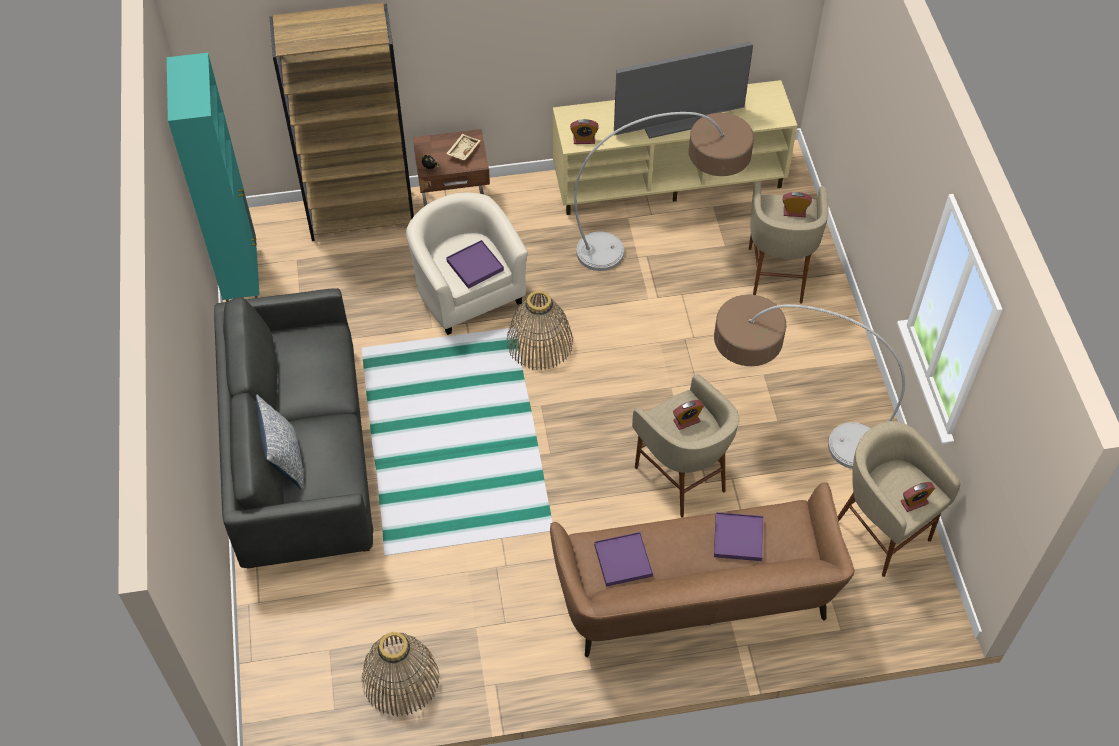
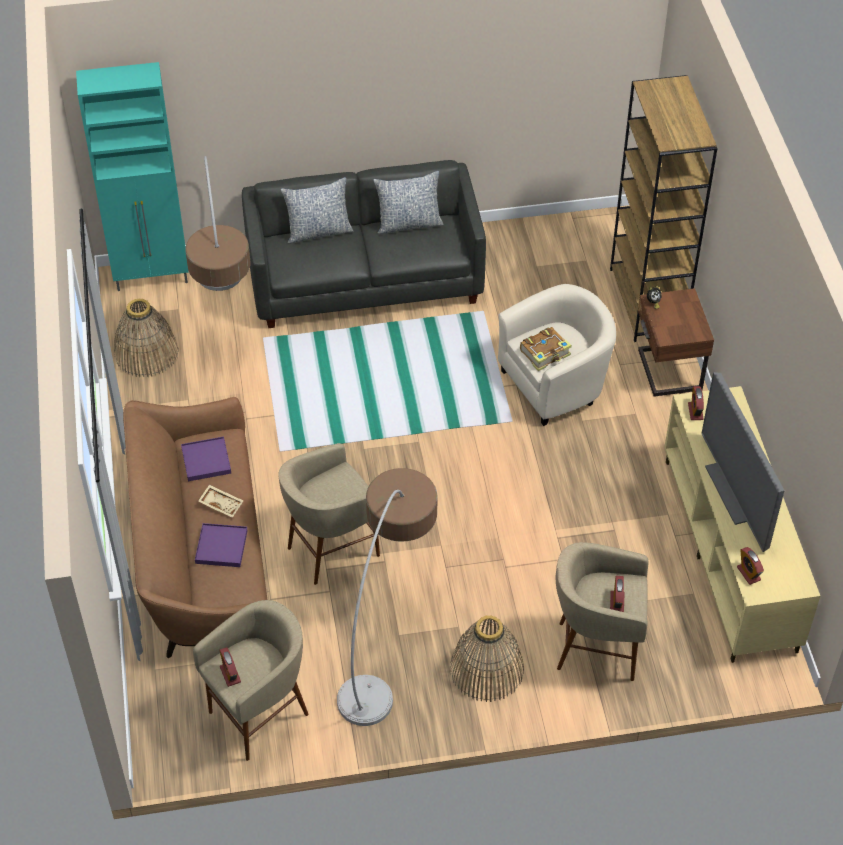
camera: 90 degrees right, 5 degrees down
(243, 277) = (562, 226): turquoise cabinet -> turquoise cabinet (153, 277)
(283, 372) = (408, 223): none -> pillow
(463, 150) = (680, 326): beige tray -> beige tray (221, 504)
(475, 266) = (545, 353): purple tray -> book
(539, 343) = (493, 440): basket -> basket (486, 670)
(664, 244) = (632, 545): floor lamp -> floor lamp (226, 320)
(686, 421) = (337, 493): alarm clock -> alarm clock (748, 573)

